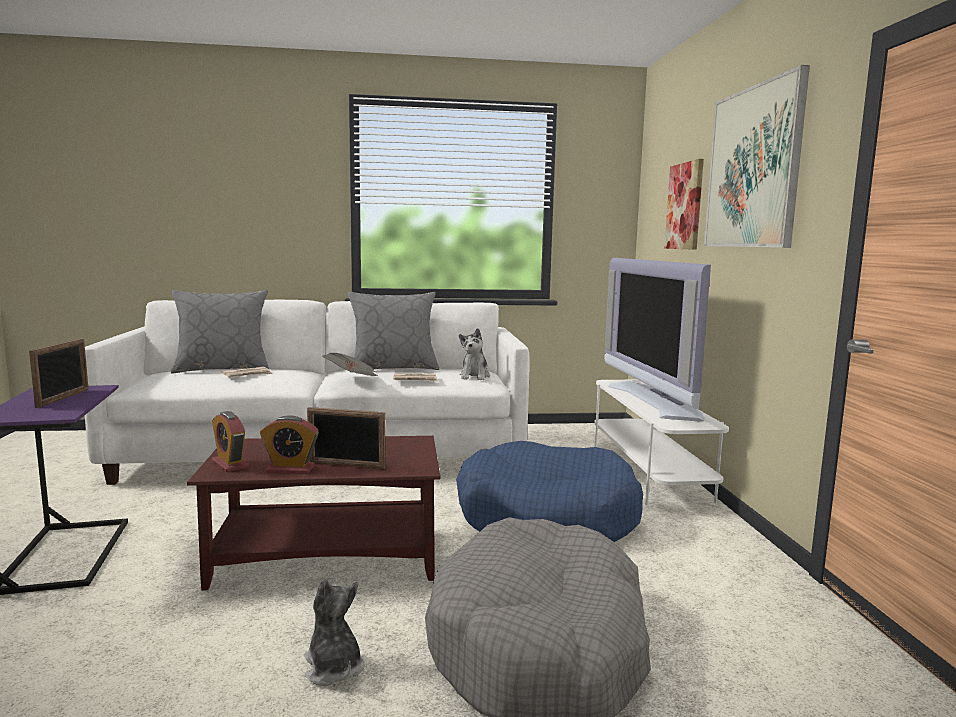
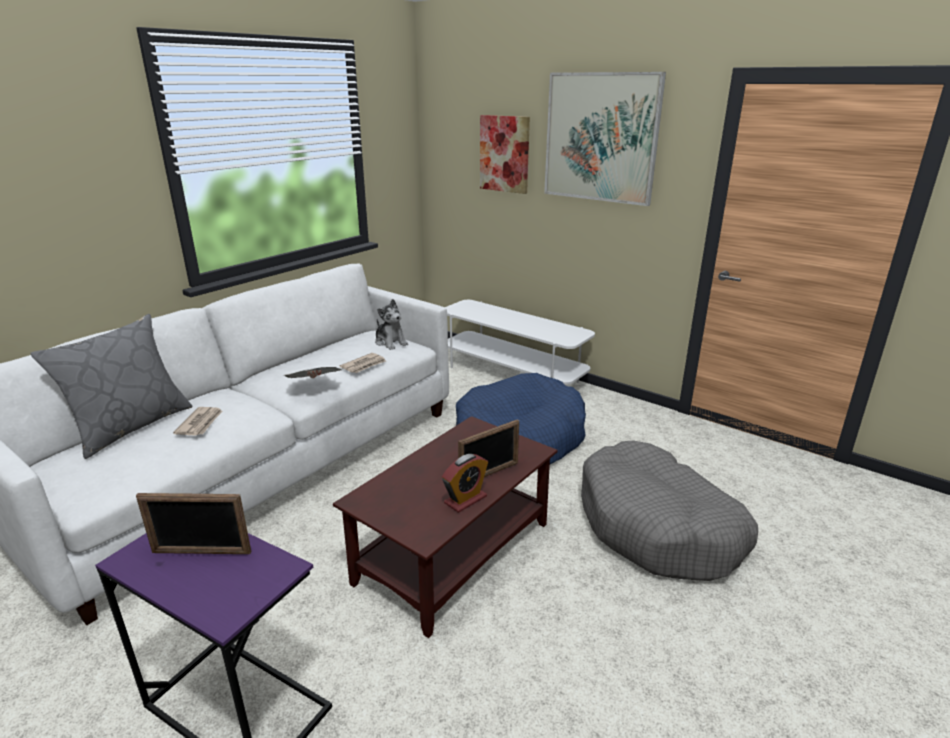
camera: 45 degrees left, 15 degrees up
(63, 398) = (201, 552): picture frame -> picture frame turned 135 degrees clockwise
(230, 464) = (412, 523): alarm clock -> none
(333, 668) = (606, 616): plush toy -> none
(393, 368) = (305, 357): grey pillow -> none
(655, 400) = (514, 320): television -> none

